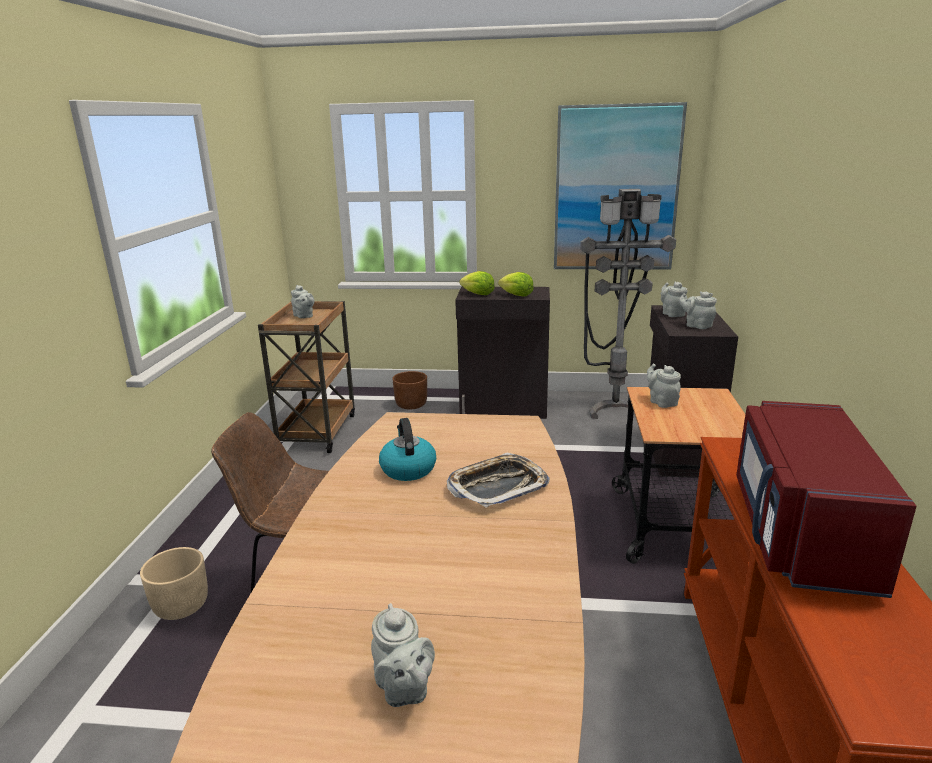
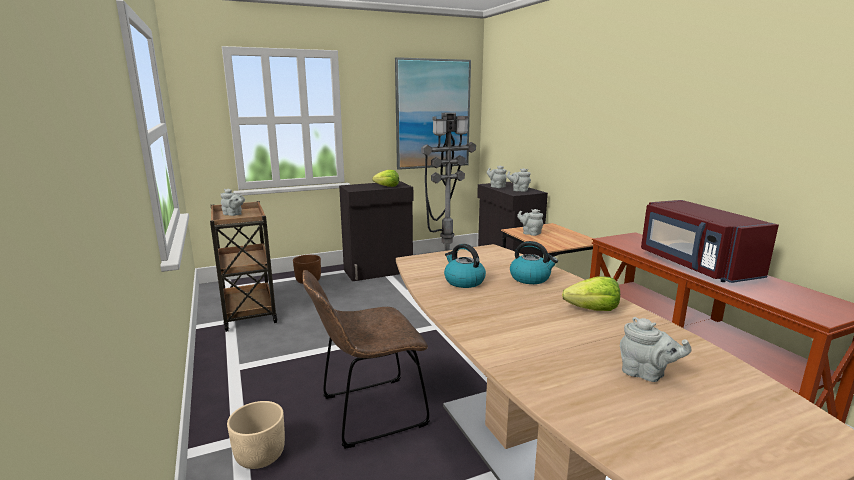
camera: 30 degrees left, 5 degrees down
(478, 294) = (359, 188): lettuce -> lettuce (592, 310)
(498, 486) = (530, 278): tray -> kettle

